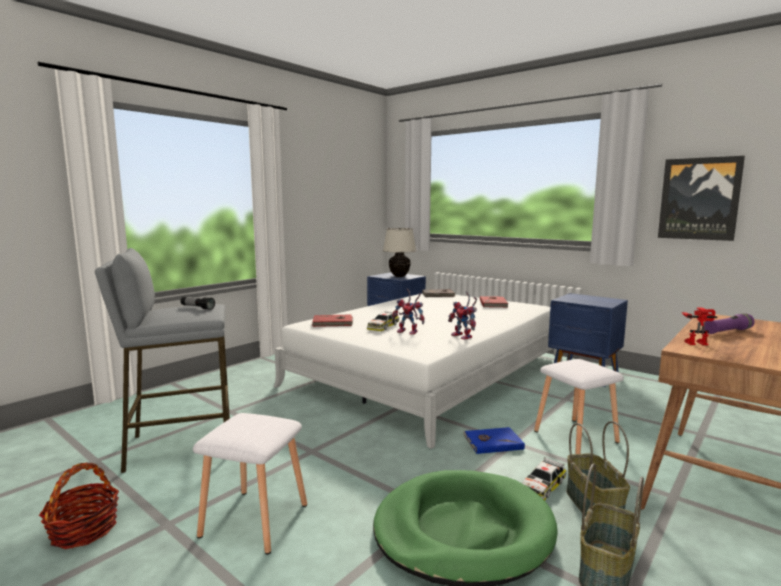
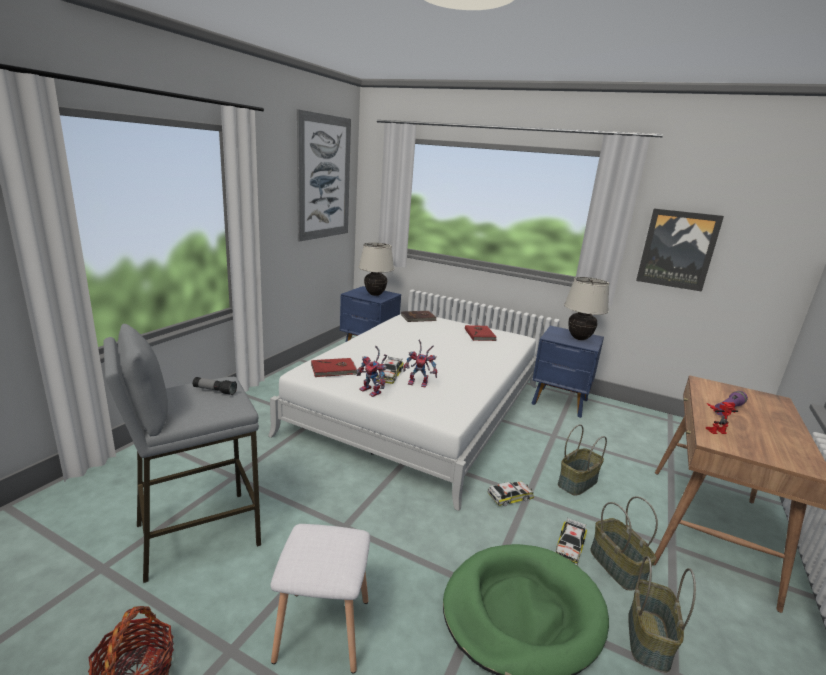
camera: 15 degrees left, 10 degrees up
(351, 172) = (324, 178): none -> picture
(464, 336) = (475, 389): toy robot -> toy robot (373, 392)
(492, 442) = (510, 497): blue book -> toy car
(576, 436) = (577, 482): white stool -> basket
(597, 300) = (579, 338): none -> beige table lamp

